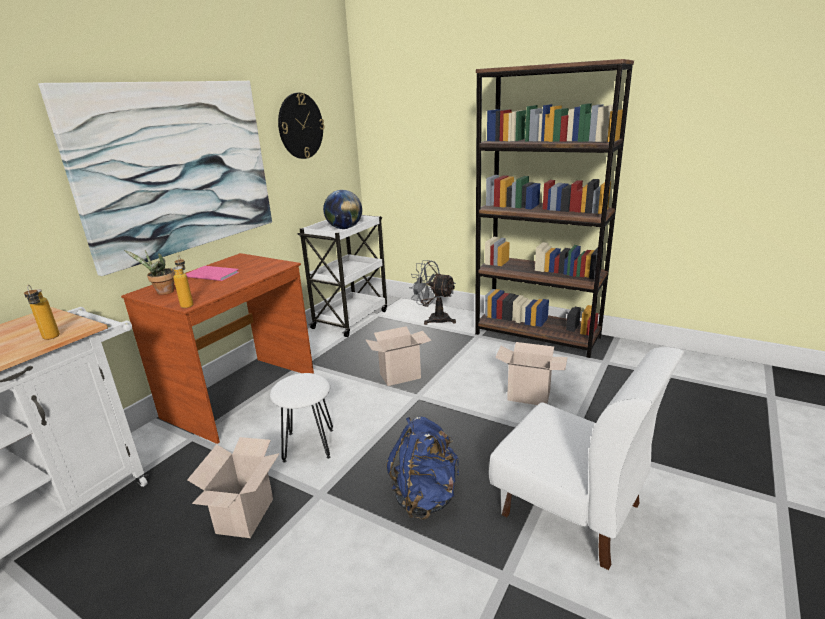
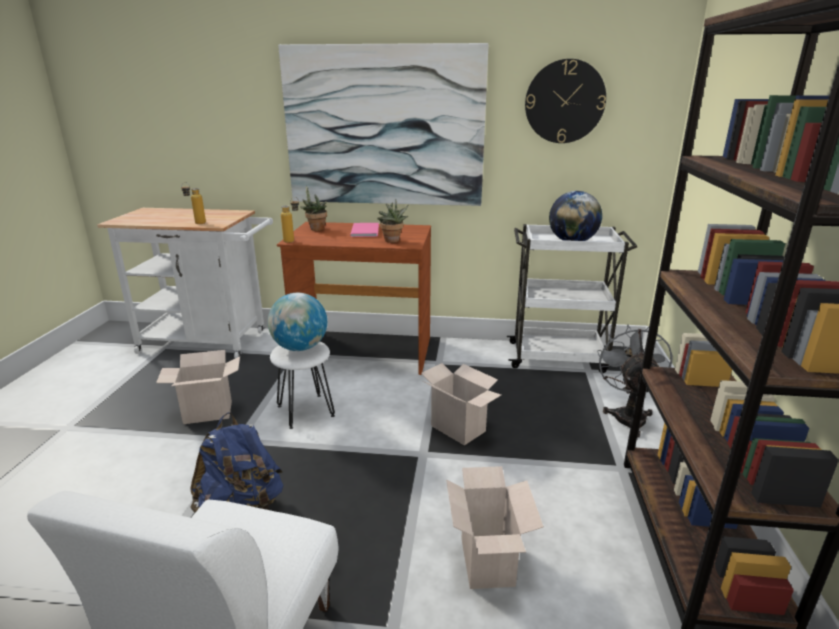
camera: 65 degrees right, 0 degrees up
(264, 268) = (392, 241): none -> potted plant
(300, 384) = (300, 348): none -> globe

